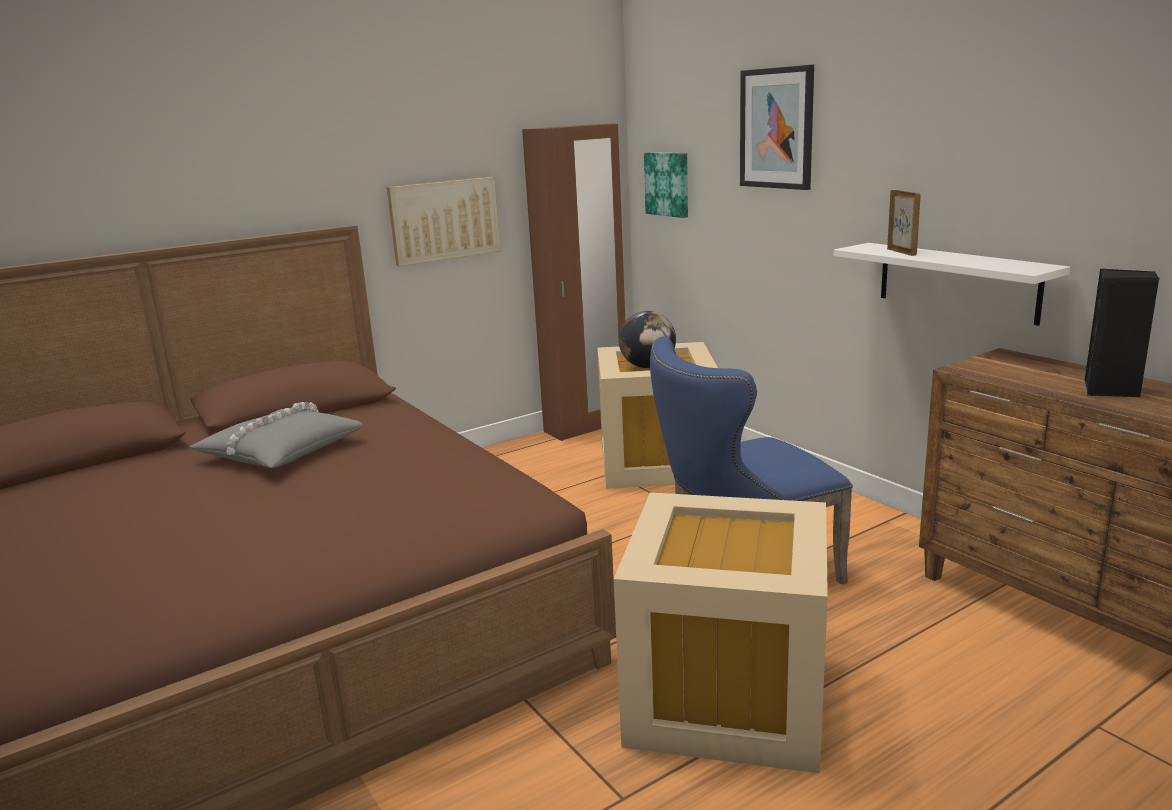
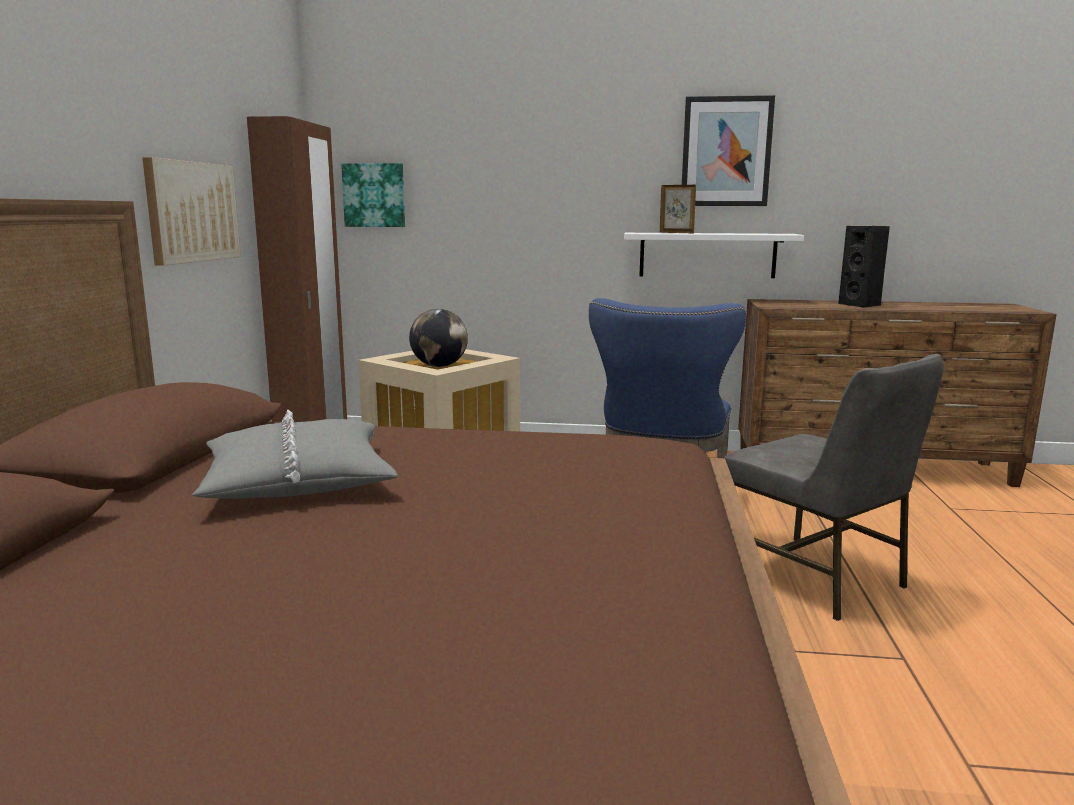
camera: 50 degrees left, 5 degrees down
(723, 699) = (815, 577): beige storage box -> grey chair
(776, 128) = (520, 139): picture -> picture (726, 152)

